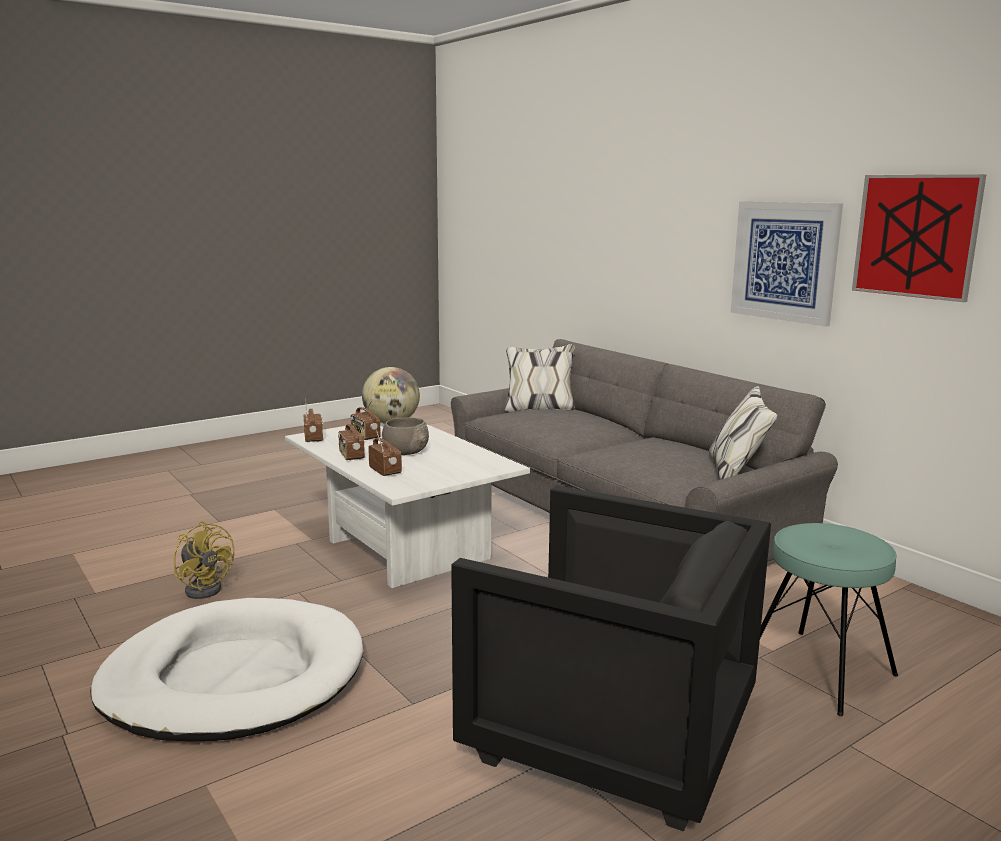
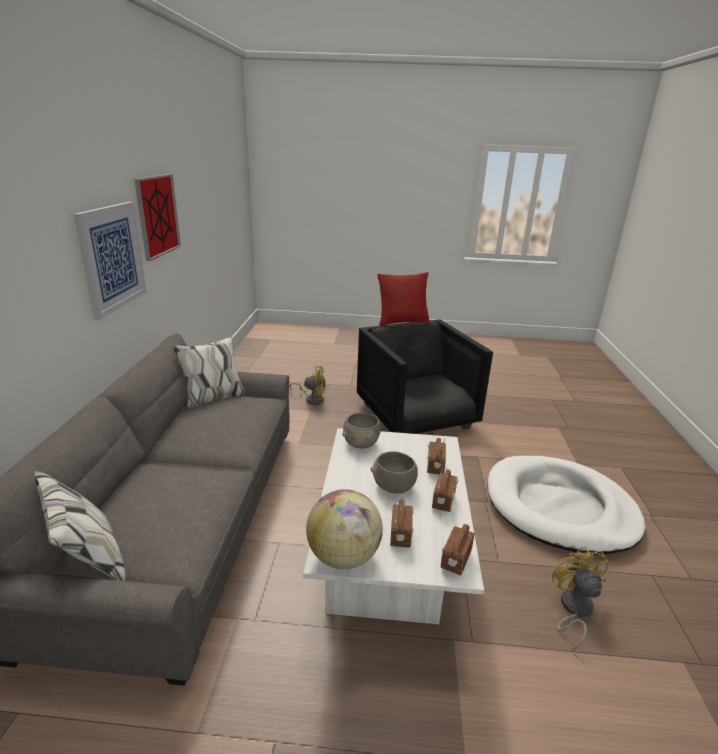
camera: 140 degrees left, 10 degrees up
(483, 465) = (361, 443): none -> grey bowl
(737, 558) = (402, 322): none -> red pillow
(818, 671) = (312, 399): turquoise stool -> yellow fan

